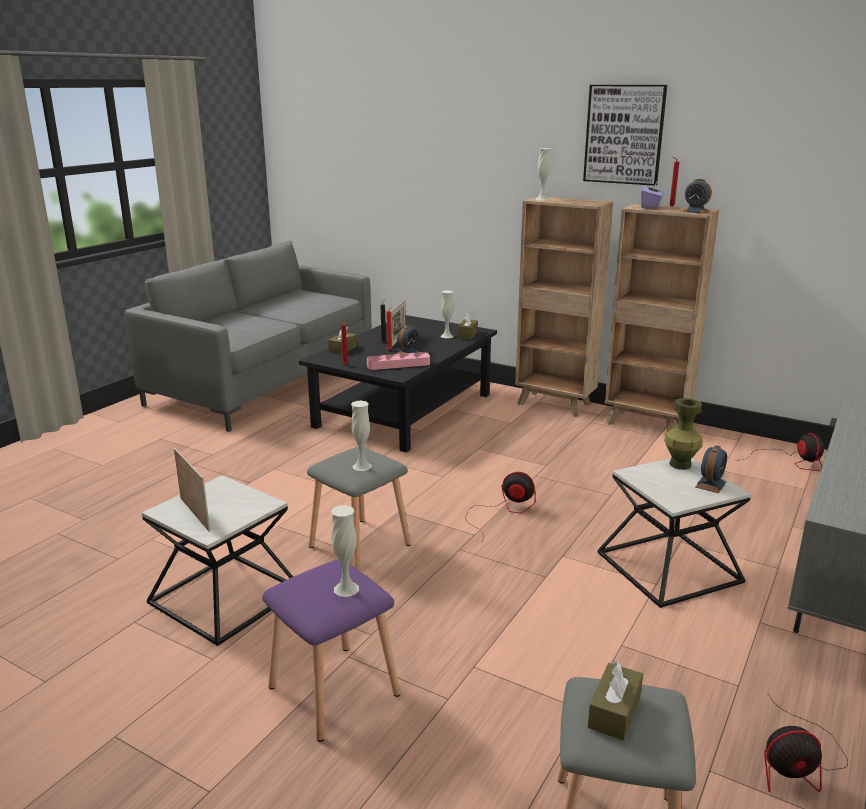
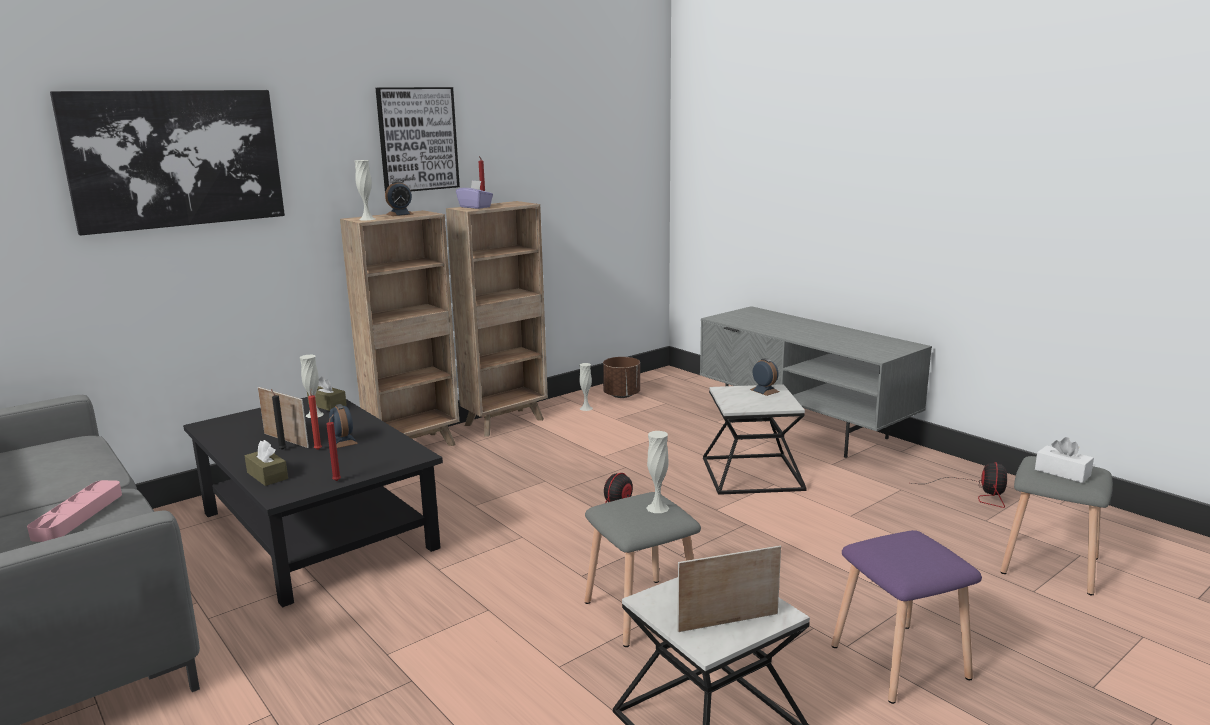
camera: 70 degrees left, 5 degrees down
(346, 589) = (914, 542): white vase -> white vase (586, 408)
(398, 364) = (378, 451): pink tray -> pink tray (78, 515)
(441, 134) = (176, 159): none -> picture
(614, 711) = (1062, 472): brown tissue box -> white tissue box
(679, 464) = (726, 392): green vase -> none
(695, 211) = (517, 203): alarm clock -> alarm clock (400, 214)
(790, 461) = (622, 395): fan -> brown planter

